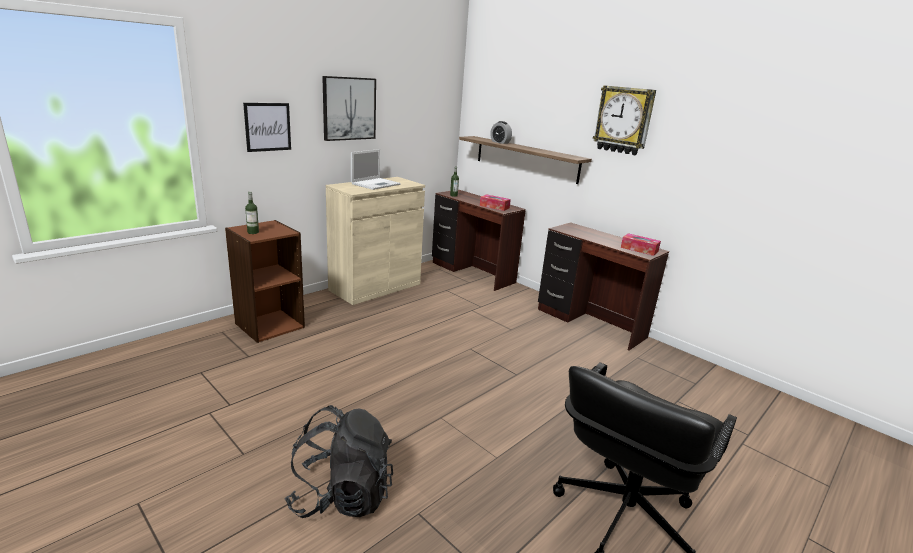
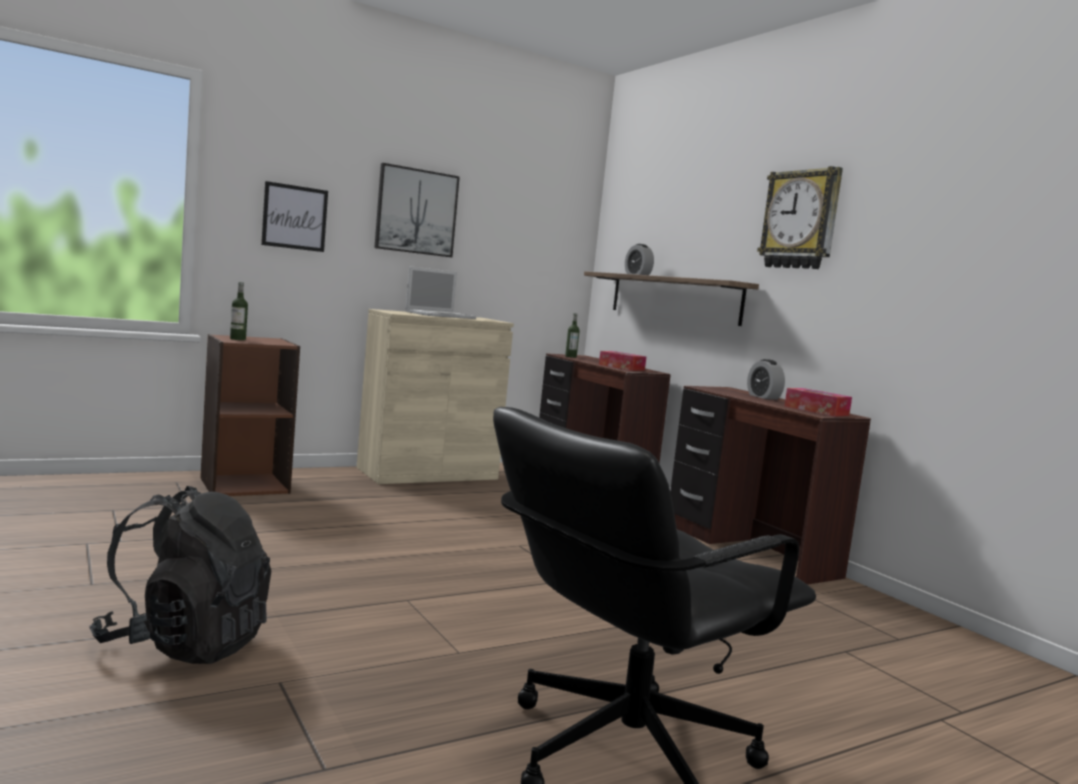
camera: 15 degrees right, 15 degrees down
(599, 235) = (763, 397): none -> alarm clock

